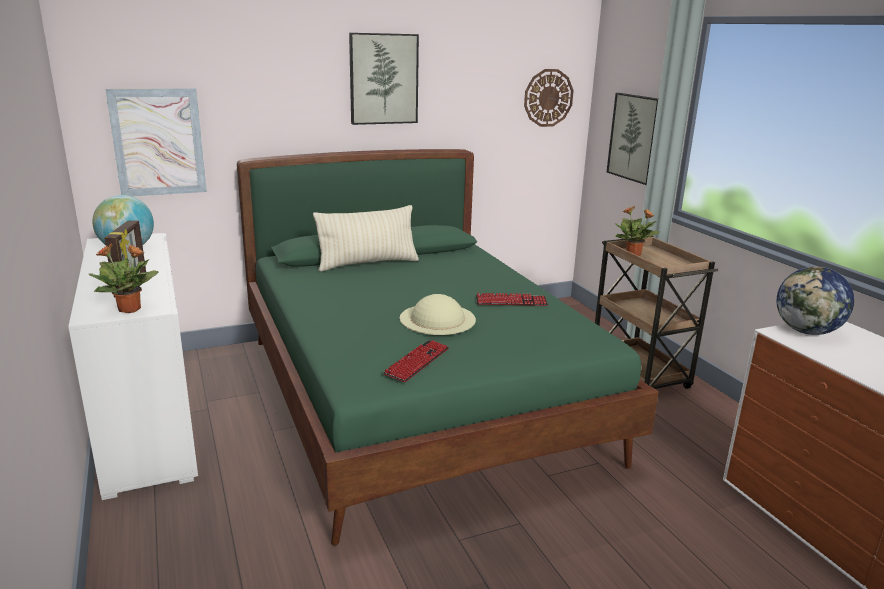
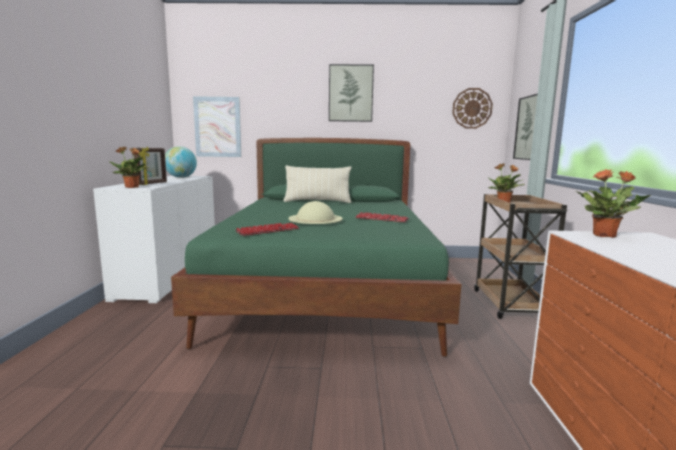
camera: 25 degrees right, 10 degrees down
(807, 331) = (605, 235): globe -> potted plant

